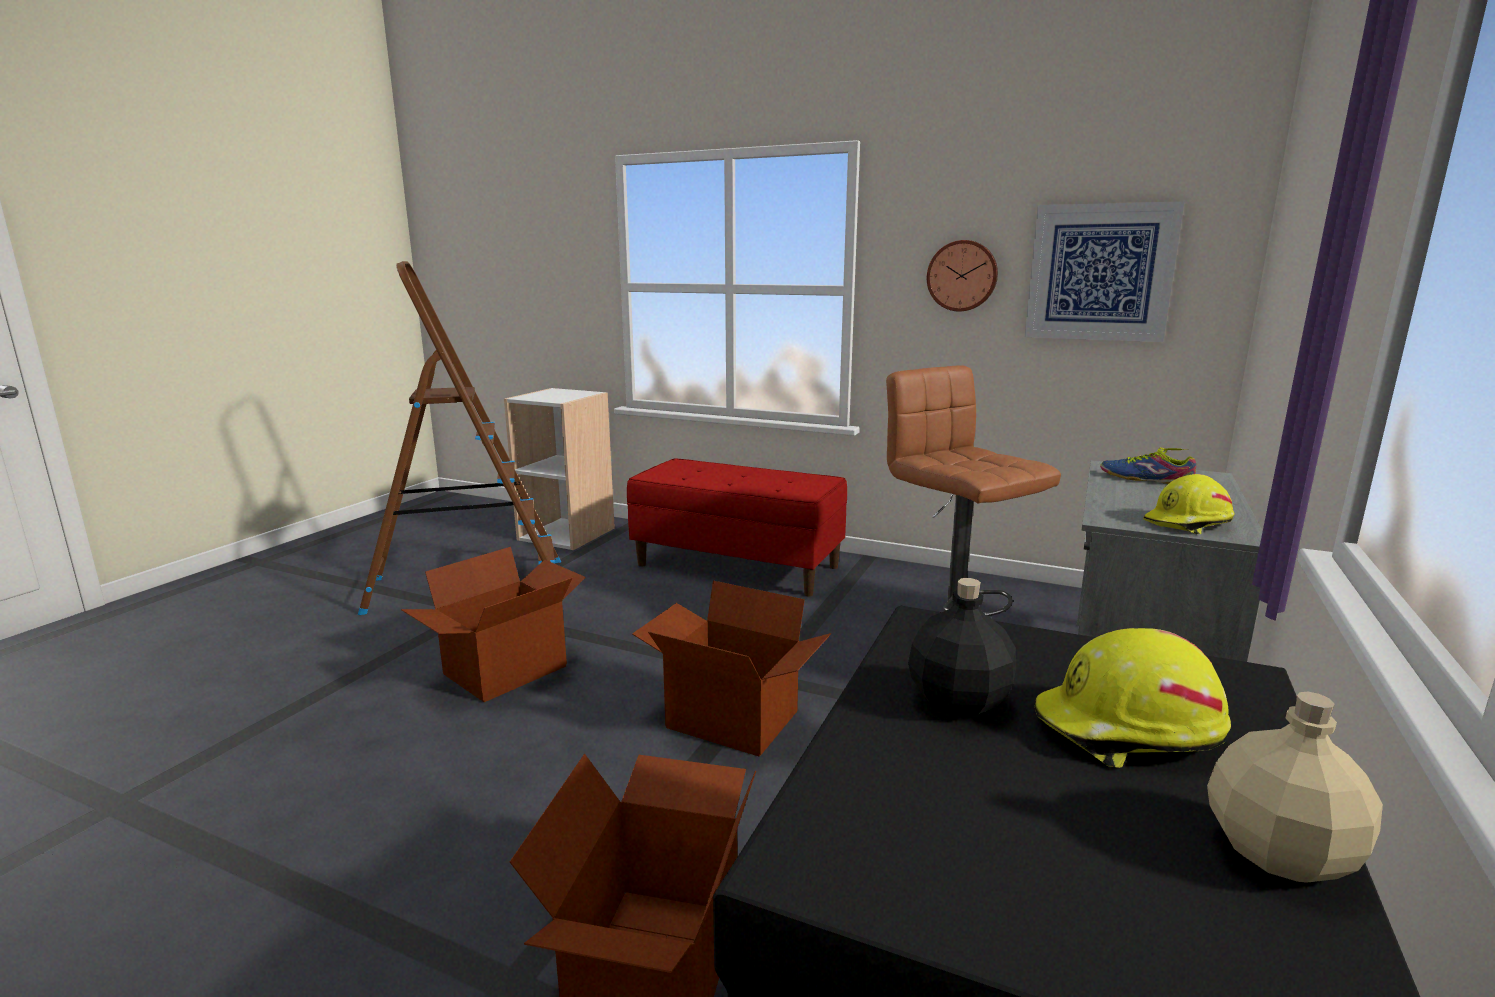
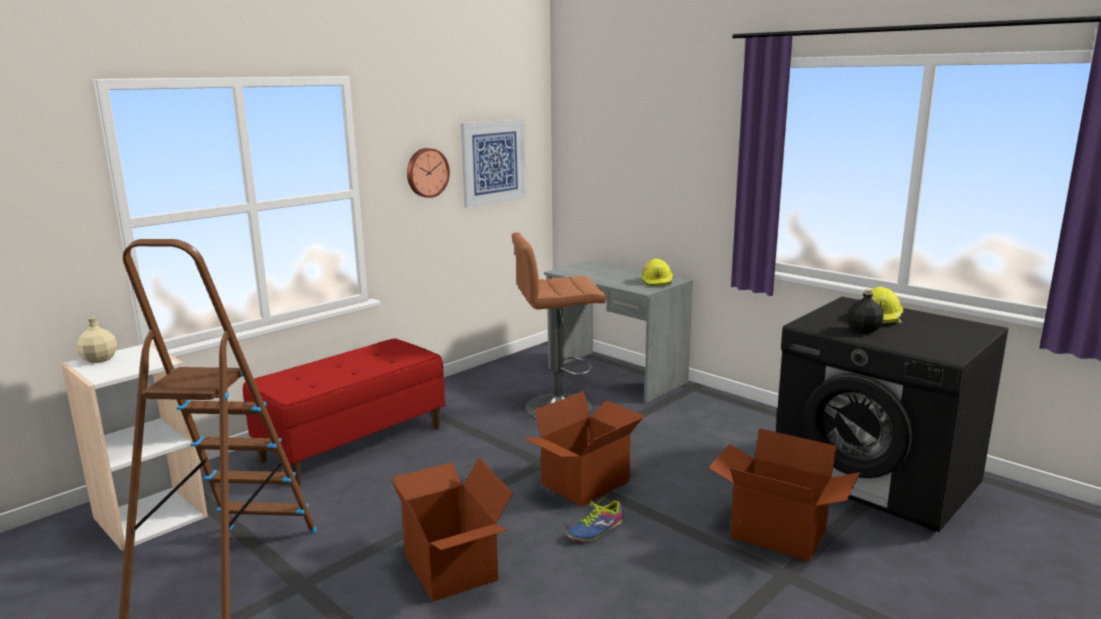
camera: 70 degrees left, 0 degrees up
(1145, 479) = (588, 272): shoe -> shoe (596, 530)
(1281, 852) = (934, 318): beige bottle -> beige bottle (100, 359)

